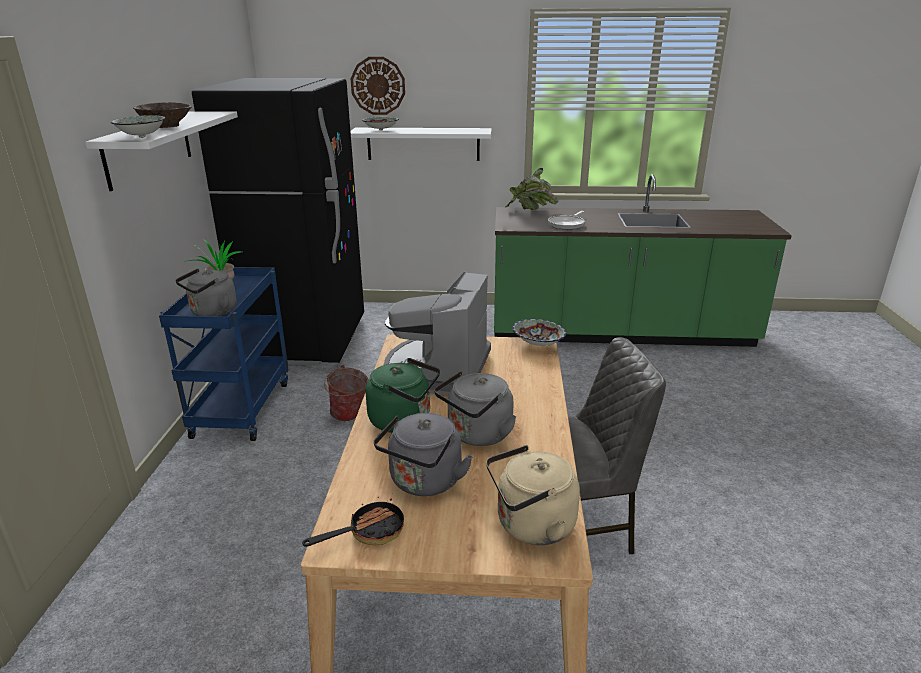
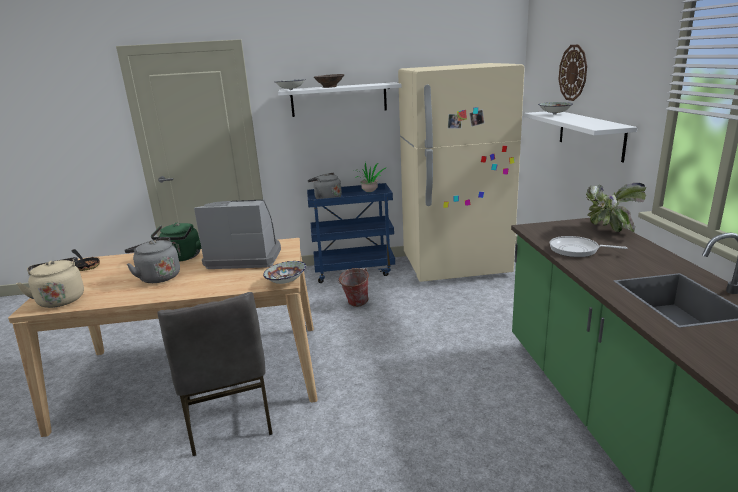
camera: 80 degrees right, 5 degrees down
(307, 340) = (455, 266): black fridge -> beige fridge
(424, 482) = (117, 271): grey kettle -> none

